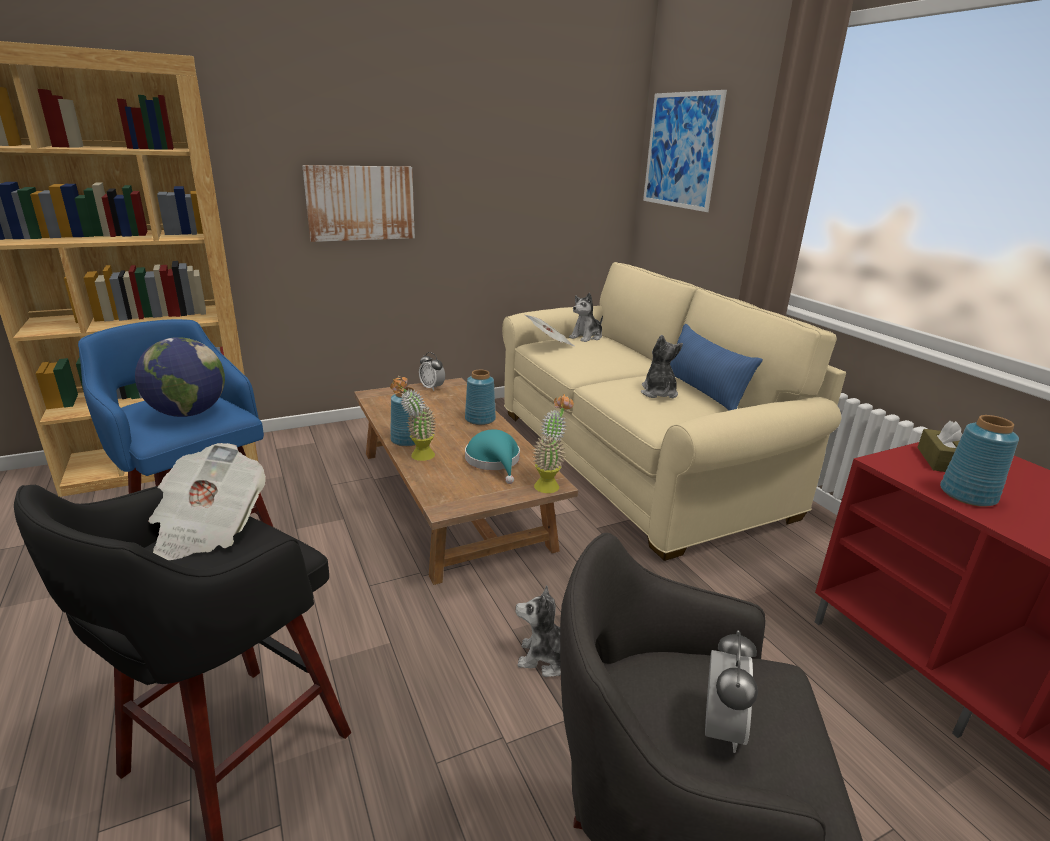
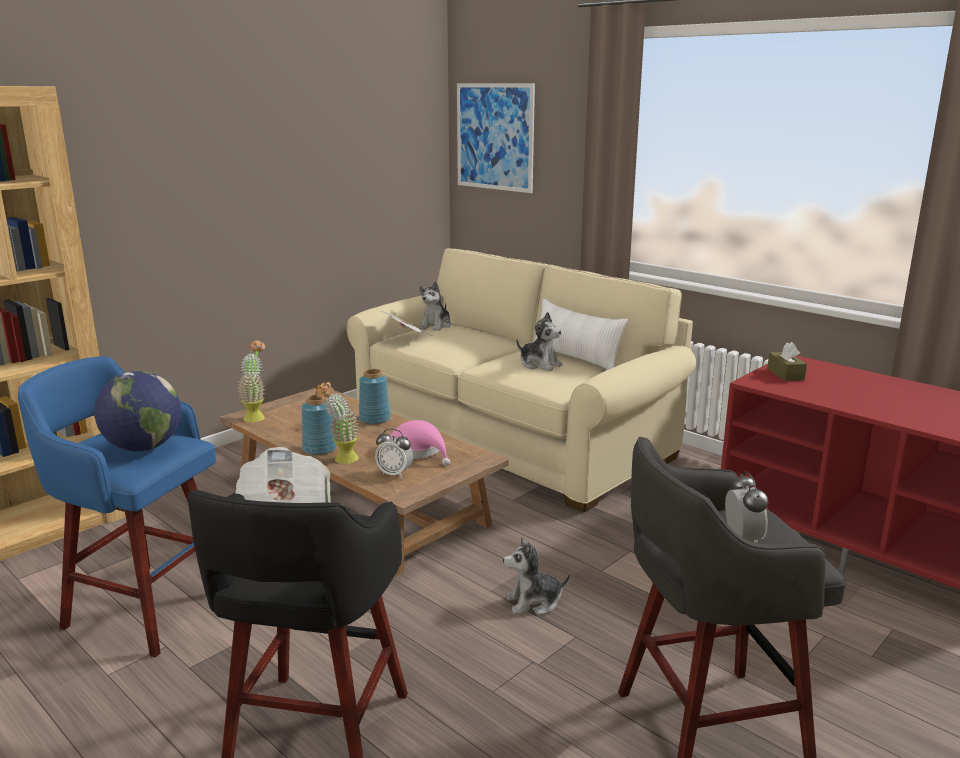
camera: 20 degrees left, 5 degrees down
(360, 203) = (192, 215): picture -> none
(432, 388) = (301, 399): alarm clock -> alarm clock (394, 474)
(494, 461) = (418, 451): turquoise hat -> pink hat
(550, 484) = (481, 459): potted plant -> potted plant (256, 416)
(658, 393) = (539, 364): plush toy -> plush toy turned 150 degrees clockwise
(703, 392) = (575, 358): blue pillow -> white pillow
(966, 494) = (812, 392): blue vase -> none

